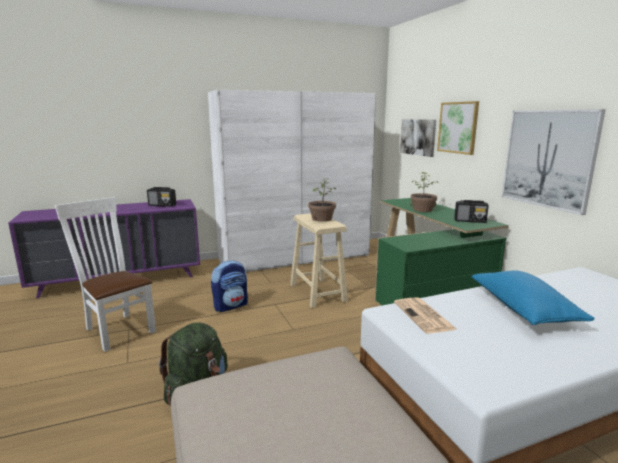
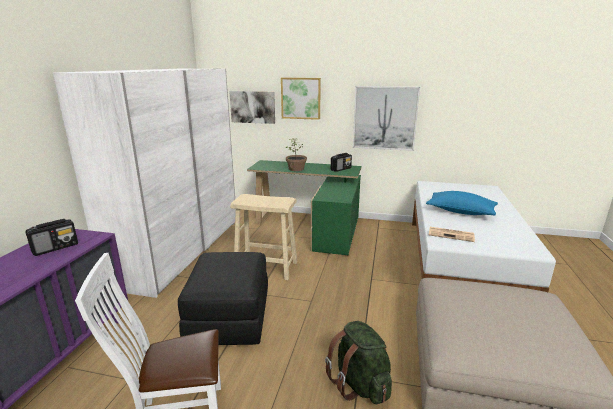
camera: 55 degrees left, 5 degrees up
(231, 306) = (229, 318): backpack -> black ottoman
(321, 219) = (262, 198): potted plant -> none

